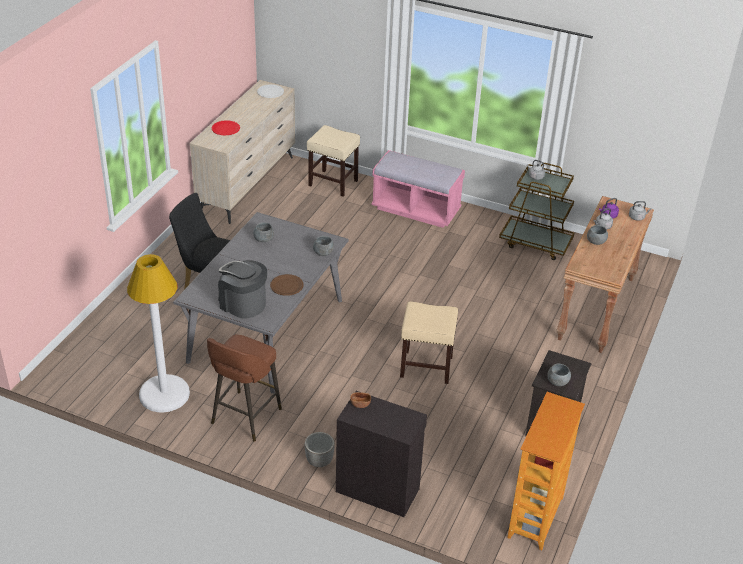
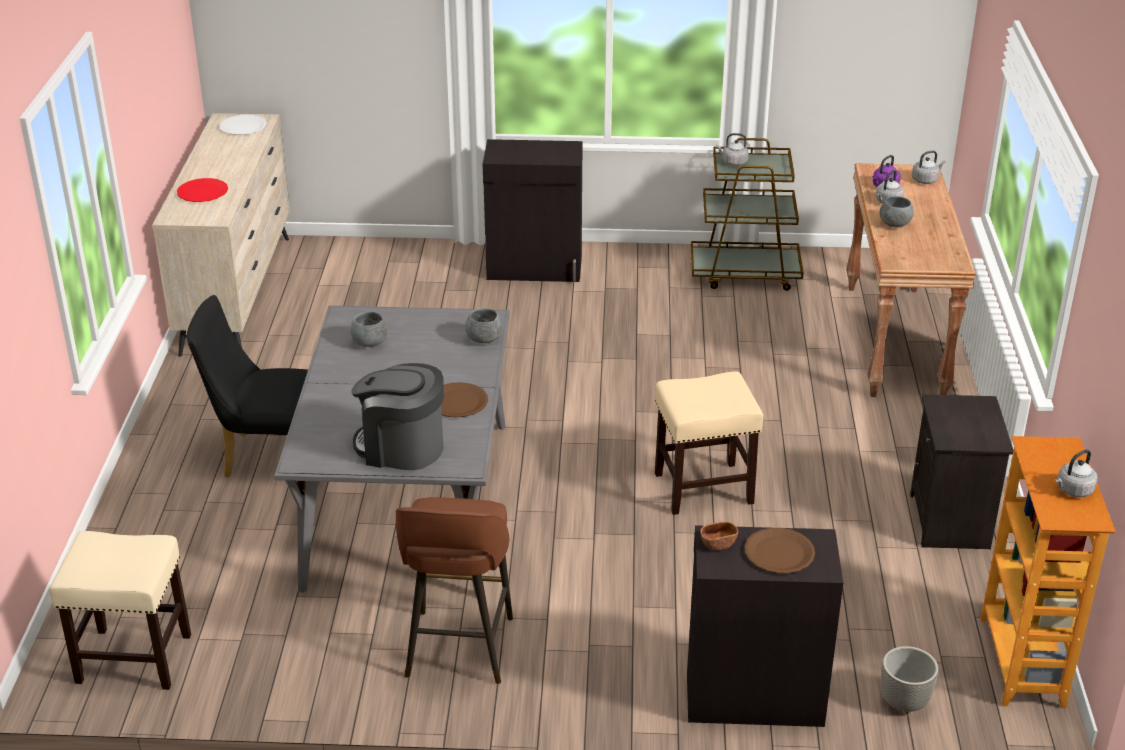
camera: 20 degrees left, 5 degrees down
(164, 394) = (291, 654): white floor lamp -> none
(319, 461) = (629, 683): planter -> planter (904, 702)
(332, 183) = (377, 261): beige stool -> beige stool (132, 659)
(388, 418) = (779, 552): none -> brown plate
(416, 209) = (535, 269): pink bench -> black cabinet
(555, 432) = (1073, 490): none -> grey kettle
(557, 382) = (969, 435): grey bowl -> none

